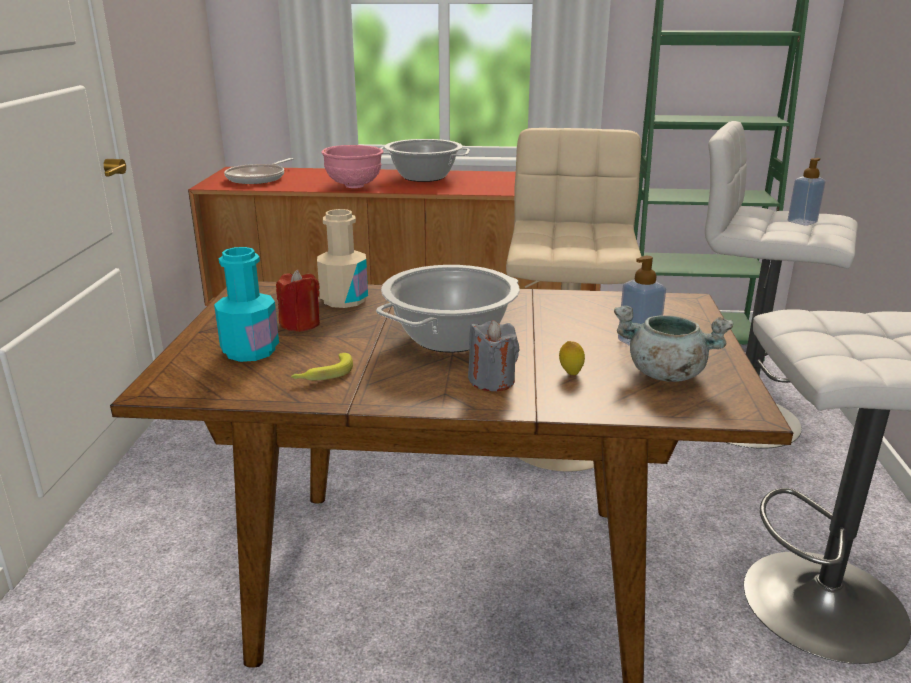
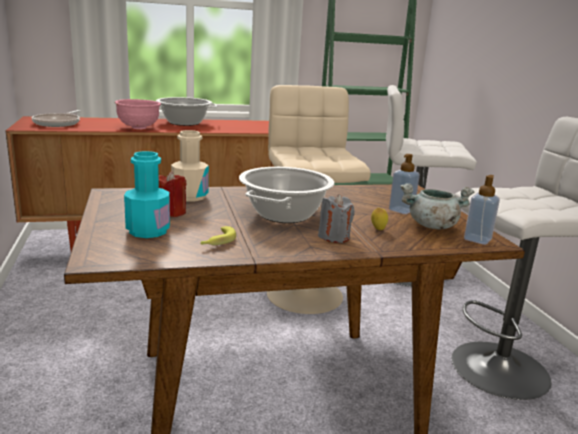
camera: 20 degrees left, 5 degrees down
(802, 222) = (438, 145): soap dispenser -> soap dispenser (477, 239)

